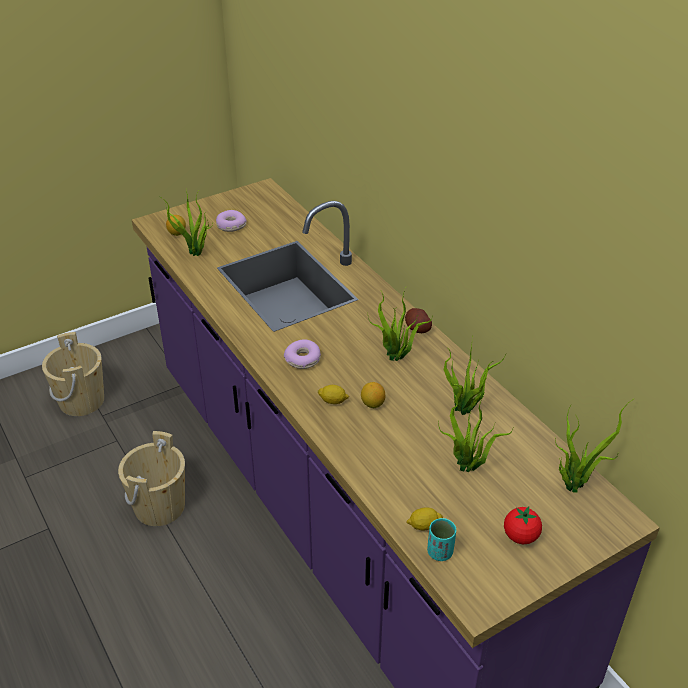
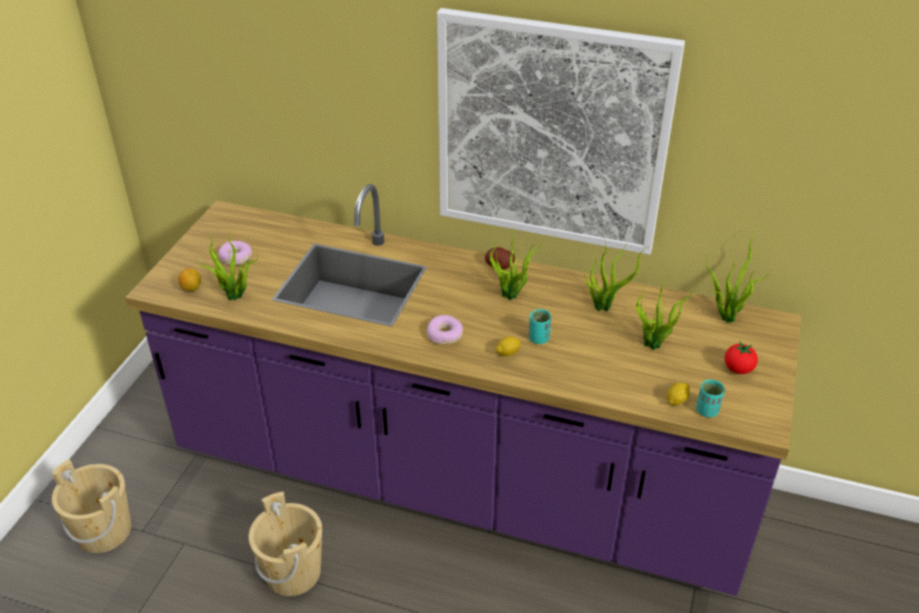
camera: 40 degrees left, 0 degrees up
(372, 404) = (538, 338): lemon -> turquoise cup
(478, 210) = (551, 134): none -> picture

